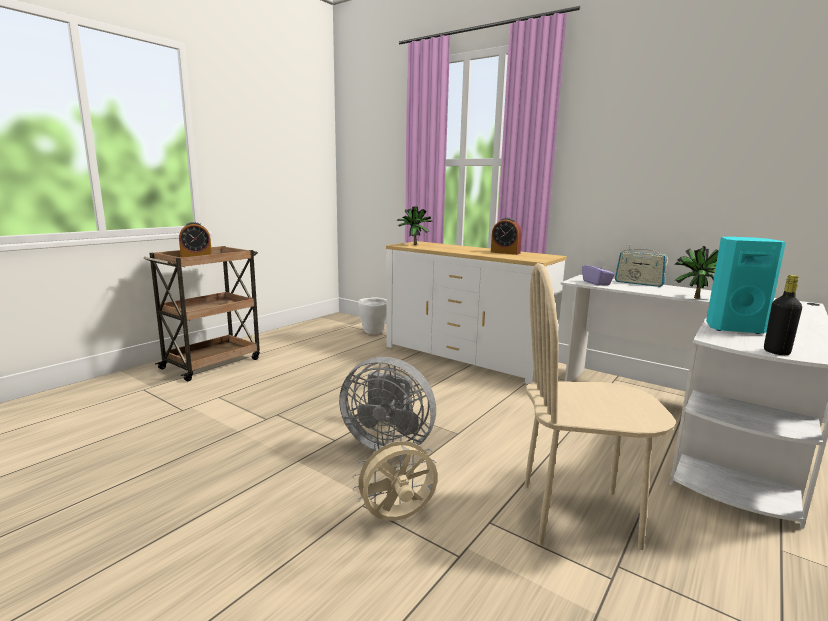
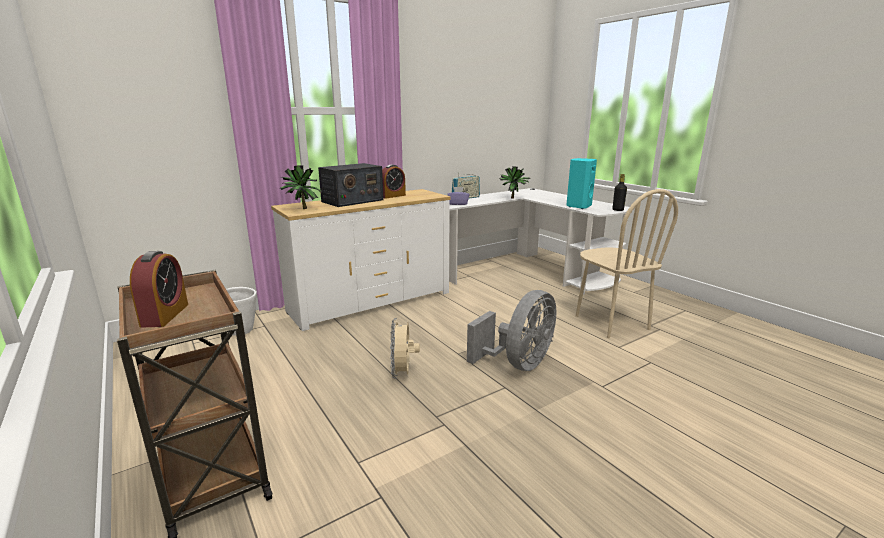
camera: 70 degrees left, 5 degrees up
(397, 519) = (617, 375): beige fan -> beige fan (403, 373)
(462, 248) = (352, 201): none -> radio
(578, 515) = (611, 322): beige chair -> beige chair turned 45 degrees counterclockwise

